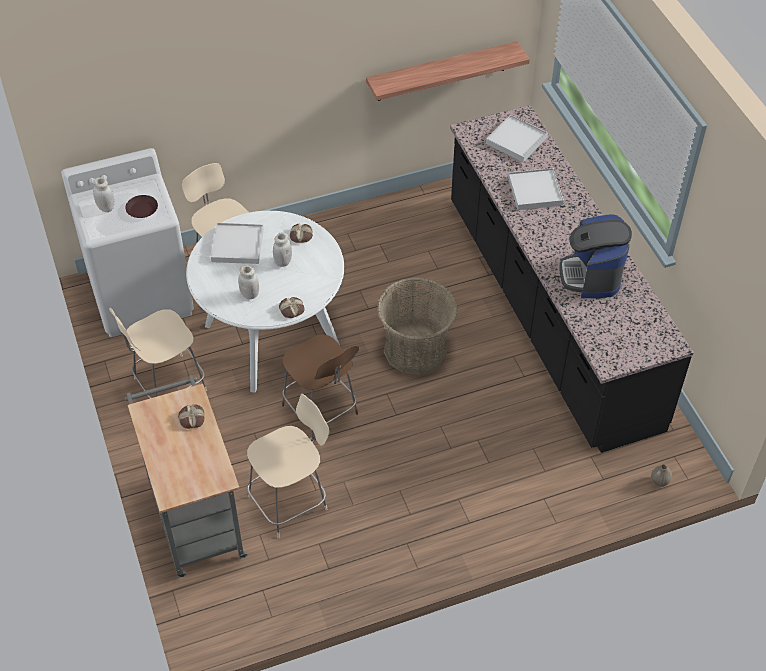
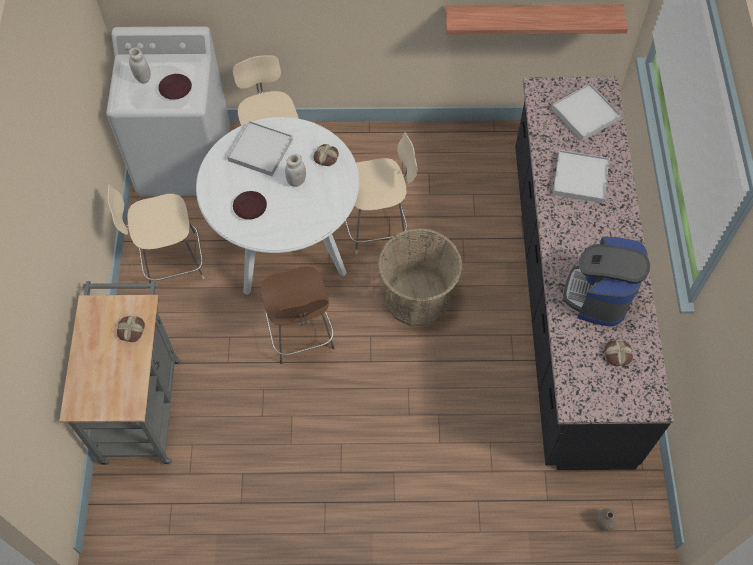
camera: 20 degrees right, 10 degrees up
(250, 294) = (249, 207): white jar -> brown plate
(290, 501) = (234, 419): beige chair -> beige chair (377, 226)
(291, 310) = (282, 237): bread -> bread (617, 355)

